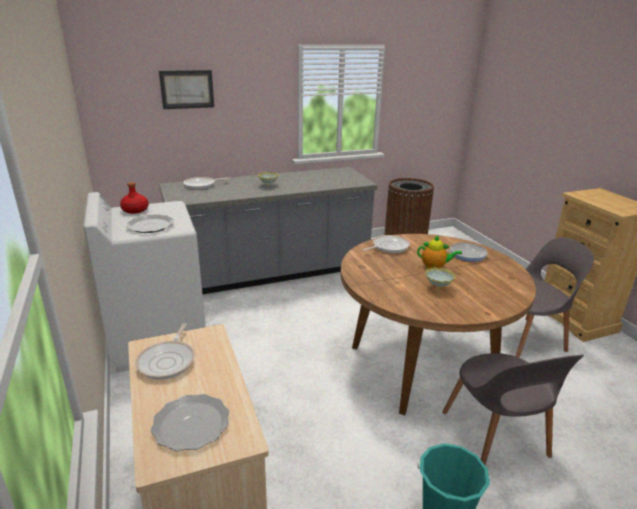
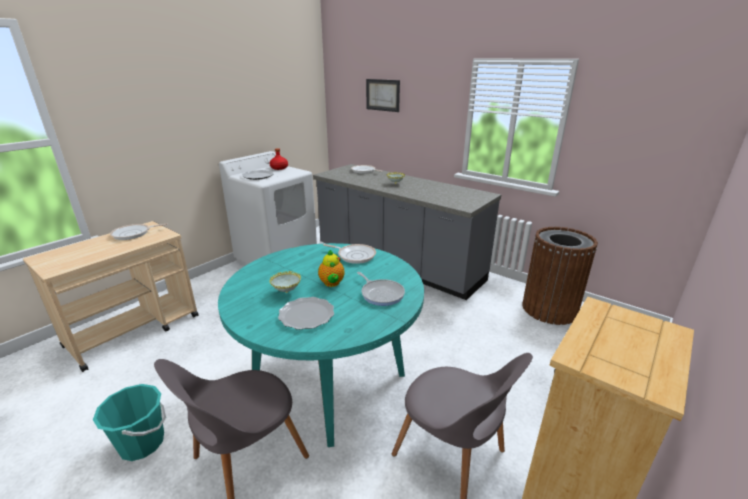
camera: 60 degrees right, 0 degrees up
(191, 425) = (71, 255): plate -> plate (306, 315)
(421, 366) = (329, 380): brown dining table -> turquoise dining table

